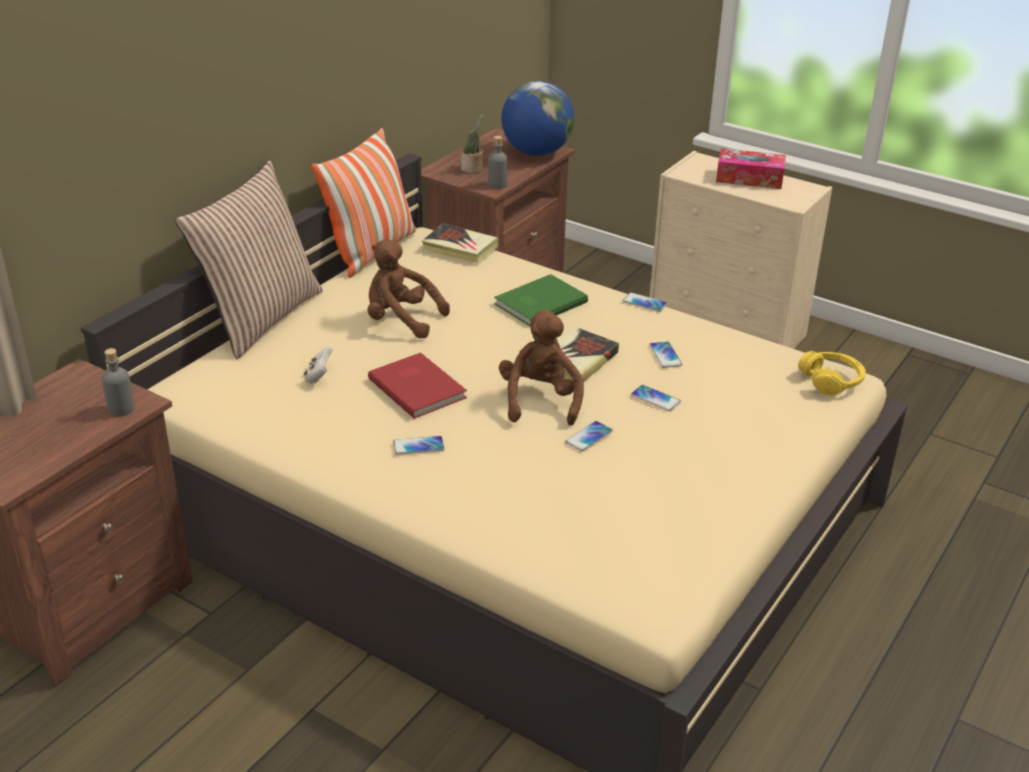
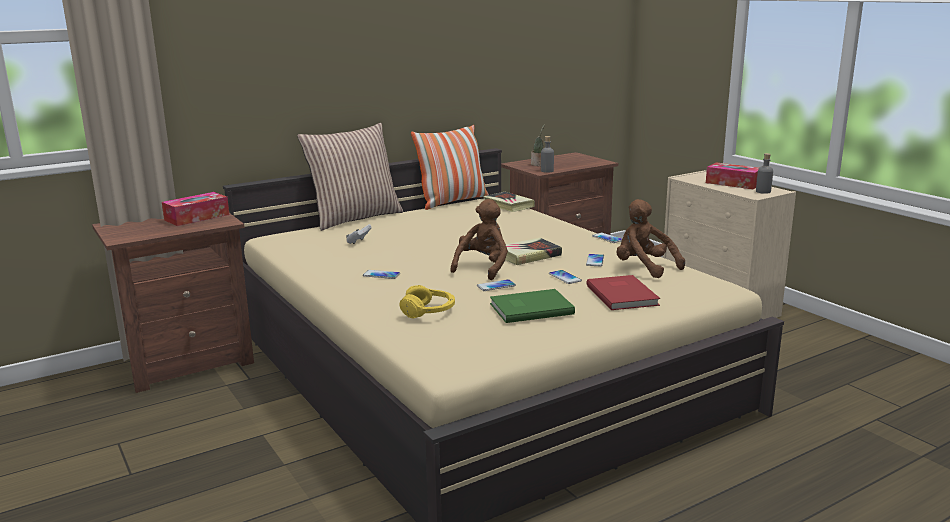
camera: 25 degrees right, 15 degrees down
(77, 399) = (197, 217): none -> tissue box
(121, 409) = (214, 223): grey bottle -> grey bottle (763, 191)
(401, 320) = (435, 228): brown plush toy -> brown plush toy (644, 268)
(418, 387) = (412, 252): red book -> red book (623, 294)
(537, 152) = (590, 162): globe -> none
(538, 302) = (533, 230): green book -> green book (529, 308)
(831, 381) = (711, 287): yellow headphones -> yellow headphones (428, 311)

